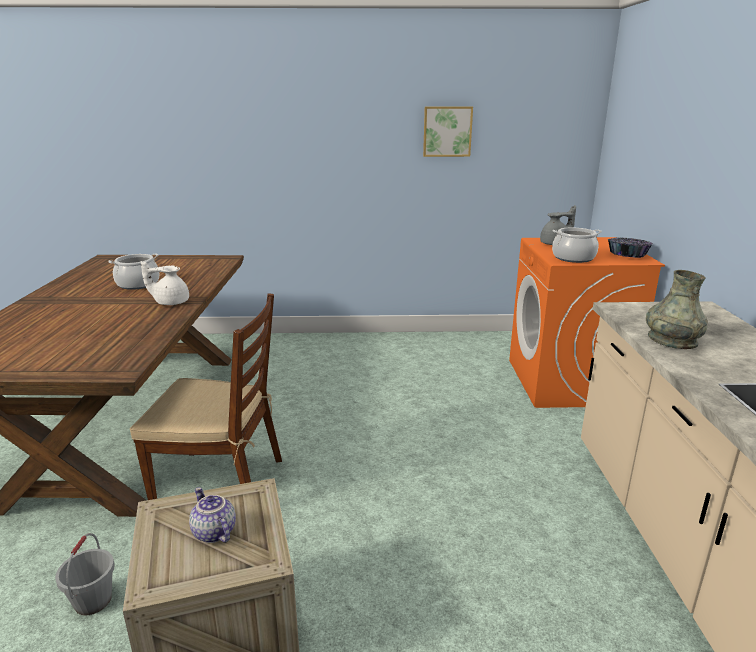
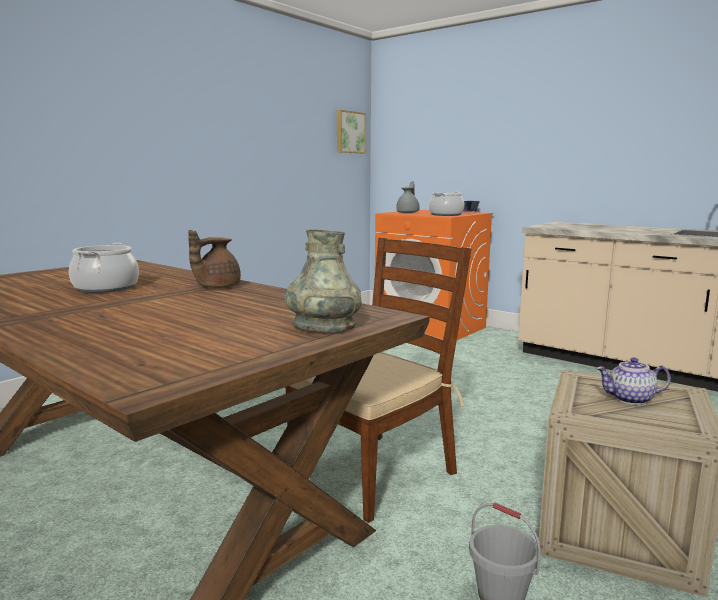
camera: 50 degrees left, 10 degrees down
(170, 302) = (216, 287): white teapot -> brown teapot
(447, 131) = (278, 125): picture -> picture (349, 132)
(671, 341) = (604, 229): grey vase -> grey vase (323, 326)

